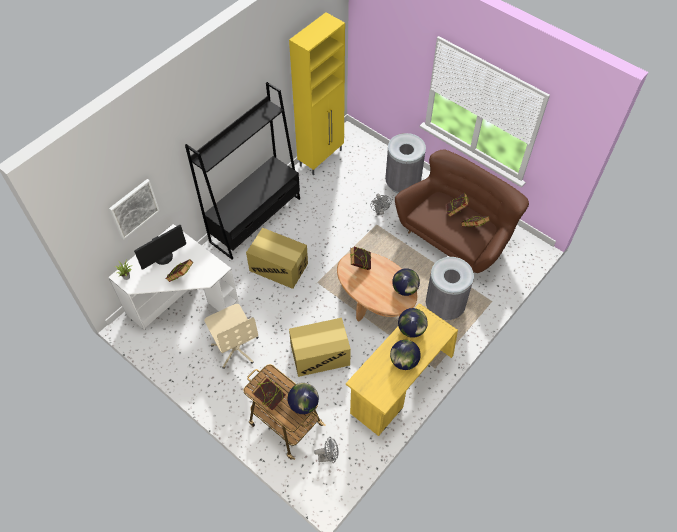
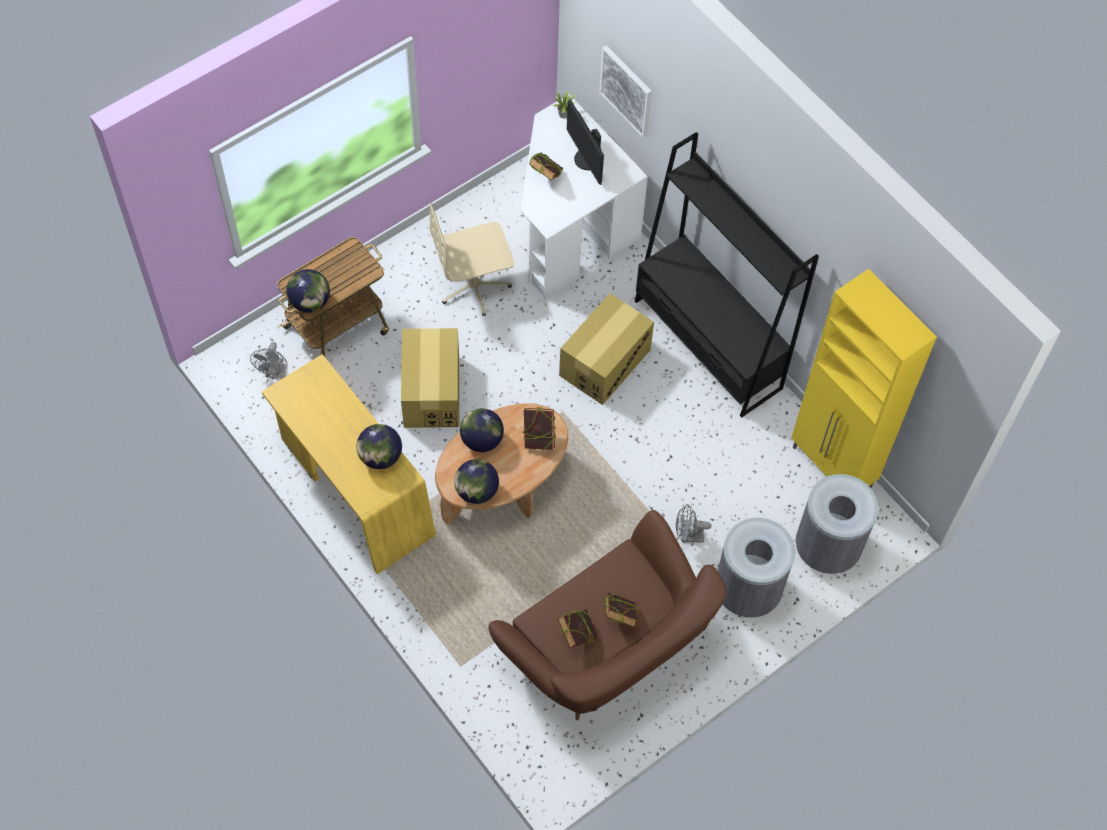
camera: 100 degrees right, 5 degrees up
(270, 399) = (331, 265): book -> none
(404, 361) = (332, 433): globe -> globe (482, 440)
(444, 306) = (470, 588): grey trash can -> grey trash can (827, 548)

